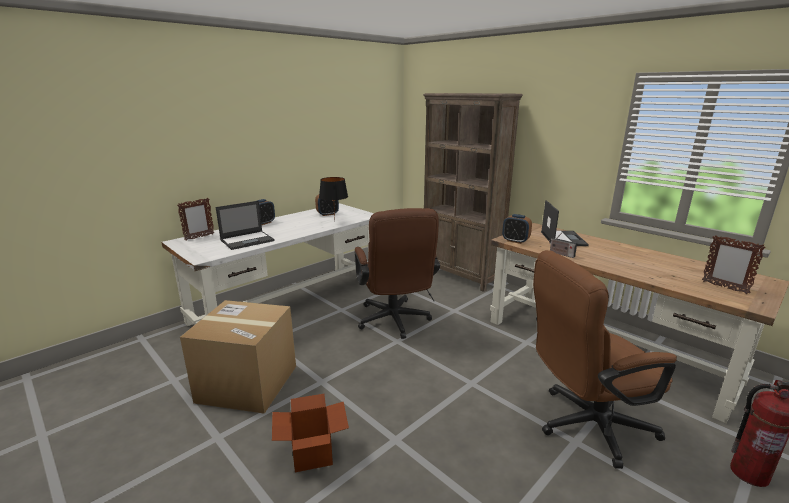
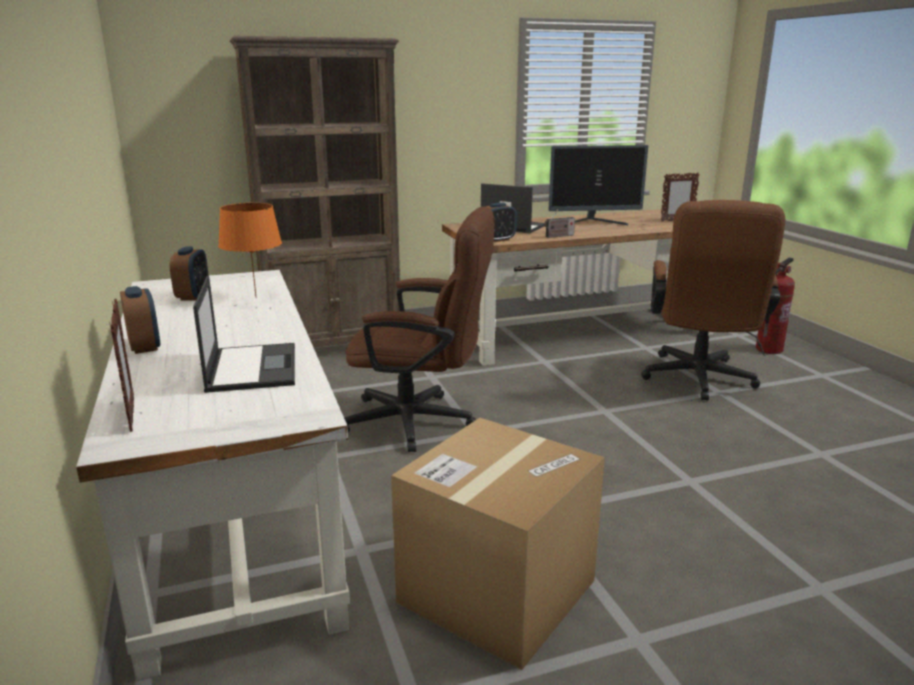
camera: 65 degrees left, 0 degrees up
(312, 453) = (700, 547): cardboard box -> none
(335, 222) = (255, 297): black table lamp -> orange table lamp
(633, 258) = (593, 222): none -> monitor

